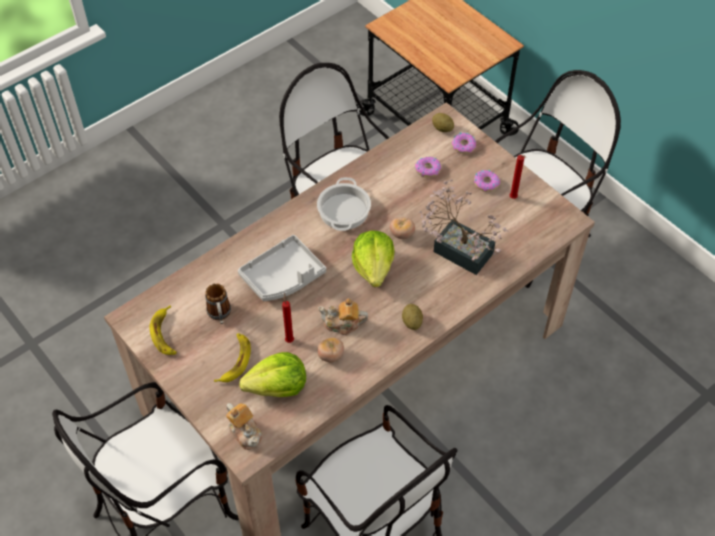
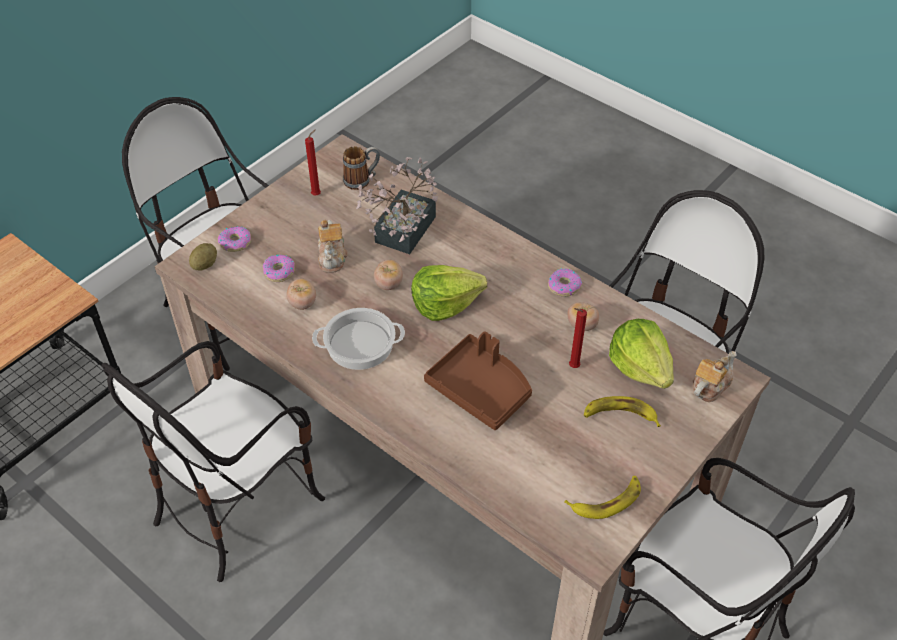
camera: 100 degrees left, 5 degrees down
(220, 315) = (558, 445): mug -> mug (362, 180)
(283, 277) = (480, 389): grey tray -> brown tray
(342, 324) = (535, 321): teapot -> teapot (332, 257)
(392, 181) = (302, 303): none -> tomato
(412, 322) = (514, 262): potato -> none
(486, 183) = (296, 218): donut -> donut (564, 286)

